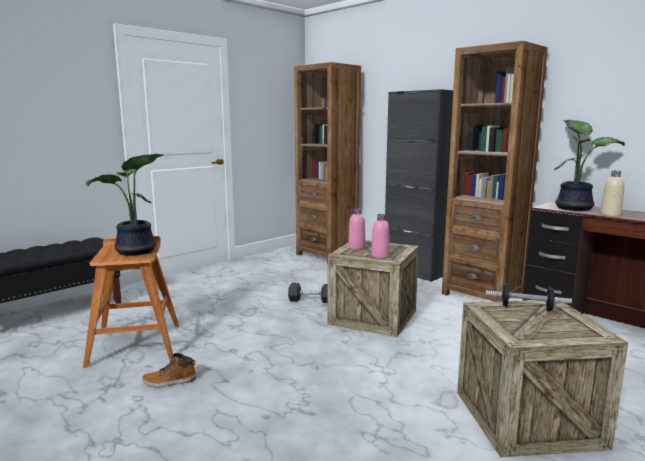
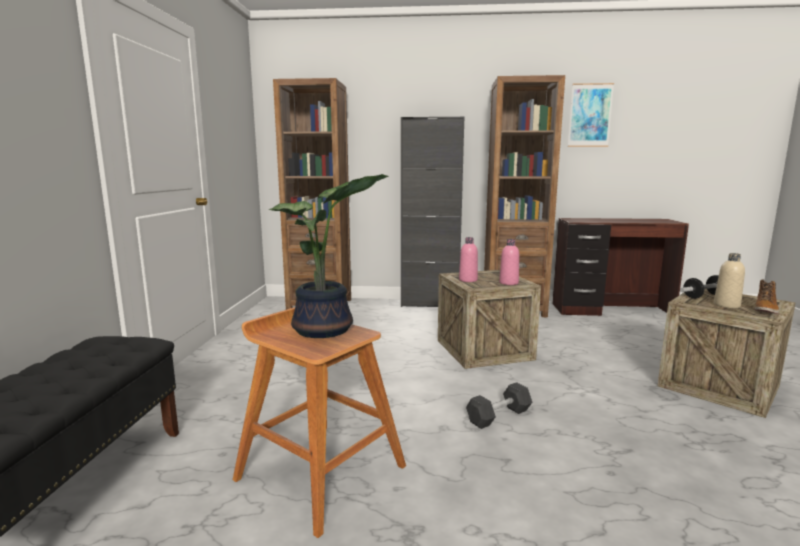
camera: 40 degrees left, 0 degrees up
(169, 381) = (461, 491): boot -> boot (766, 309)
(311, 300) = (402, 352): grey dumbbell -> grey dumbbell (498, 416)
(574, 208) = (592, 220): potted plant -> none
(596, 80) = (590, 115): none -> picture
(610, 214) = (627, 221): beige bottle -> beige bottle (726, 305)

